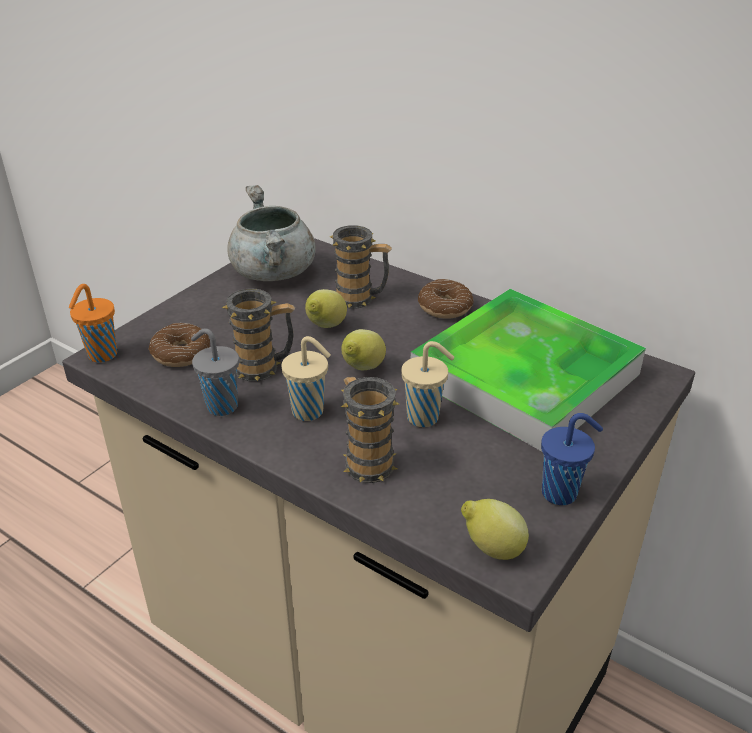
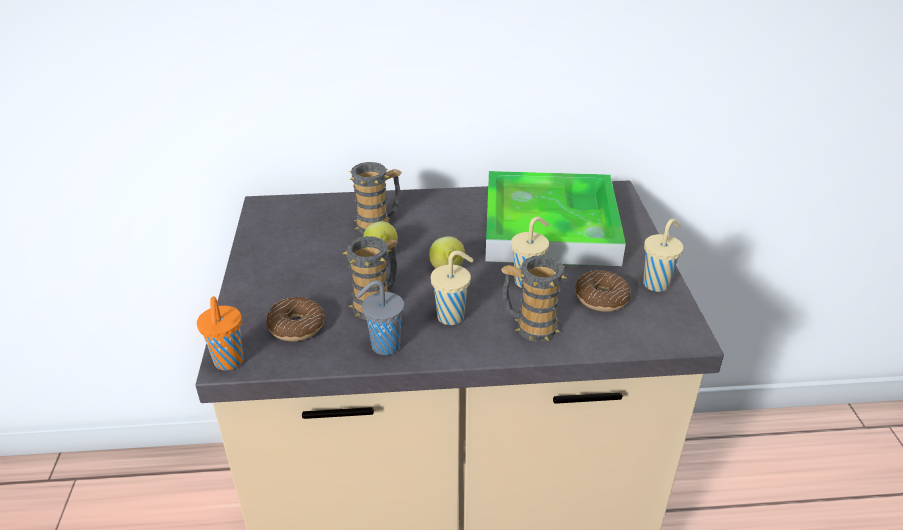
camera: 40 degrees left, 0 degrees up
(274, 273) = (284, 234): grey cooking pot -> none
(444, 307) = (443, 204): donut -> donut (601, 298)
(491, 549) = (664, 335): lemon -> none
(561, 493) = (657, 283): blue cup -> beige cup

